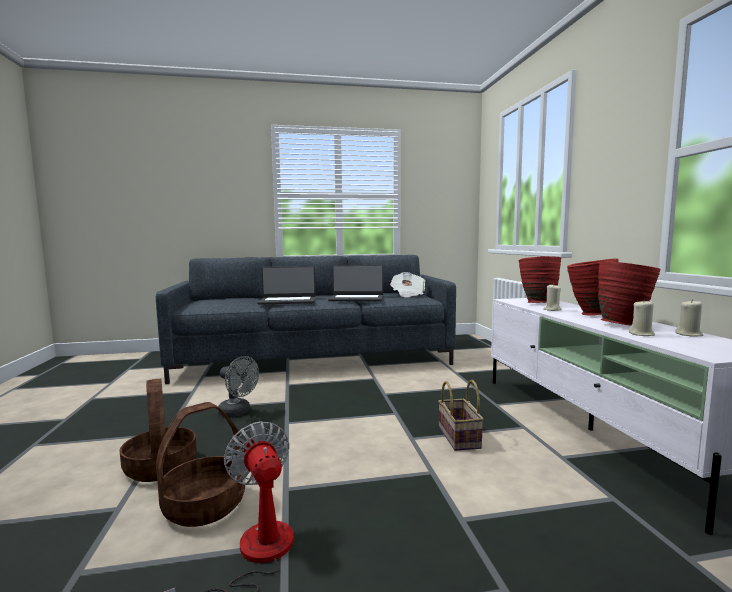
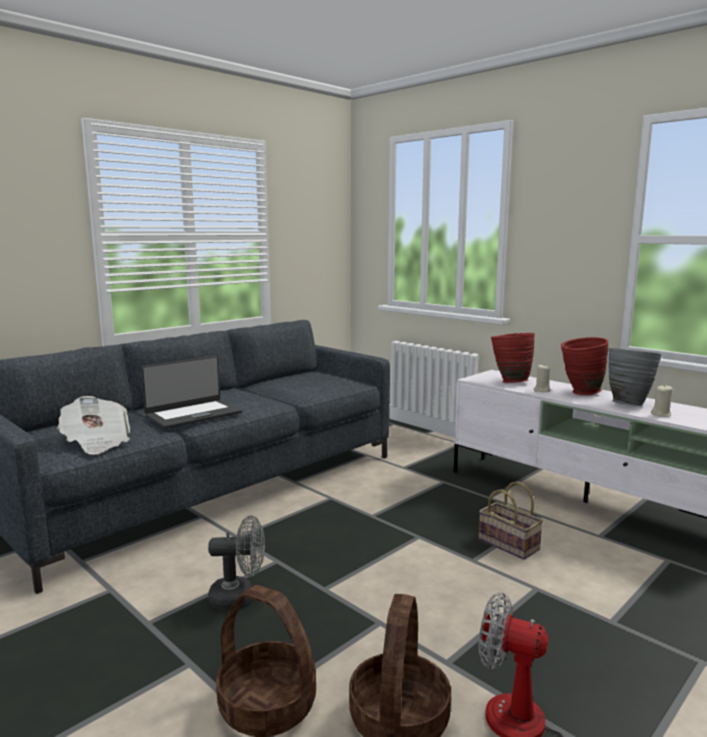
camera: 35 degrees left, 5 degrees up
(356, 298) = (276, 394): laptop -> none
(407, 294) = (321, 377): newspaper -> newspaper (96, 442)
(624, 324) = (628, 403): red vase -> grey vase
(689, 334) = (684, 409): beige candle -> none

